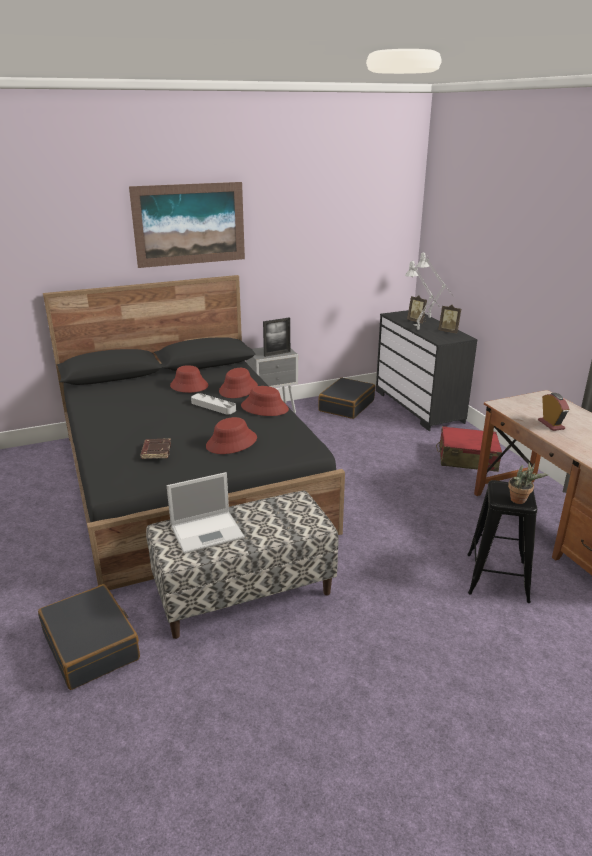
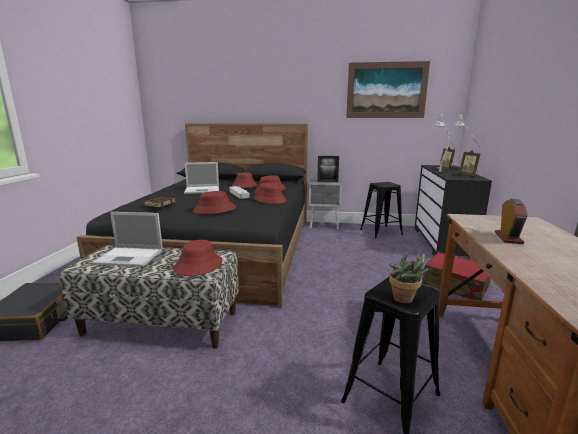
camera: 30 degrees right, 10 degrees down
(153, 409) = (203, 190): none -> laptop
(189, 224) = (277, 86): picture -> picture (386, 90)
(297, 518) = (198, 265): none -> red hat
(346, 405) = (381, 232): black suitcase -> black stool

